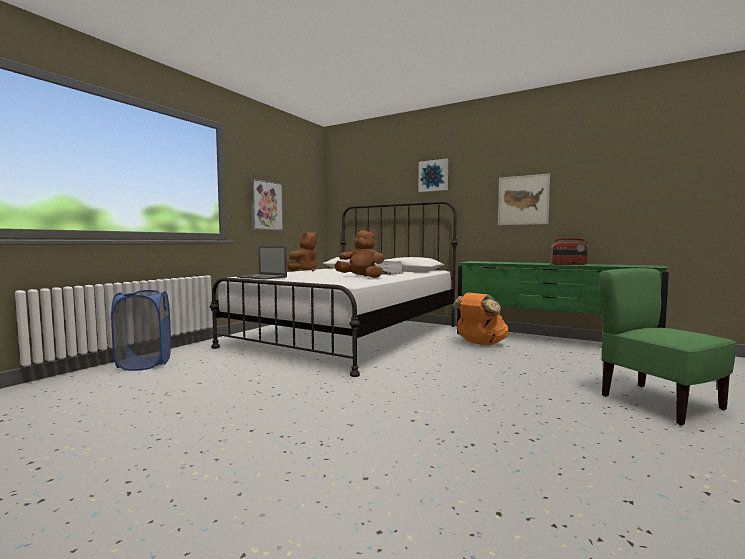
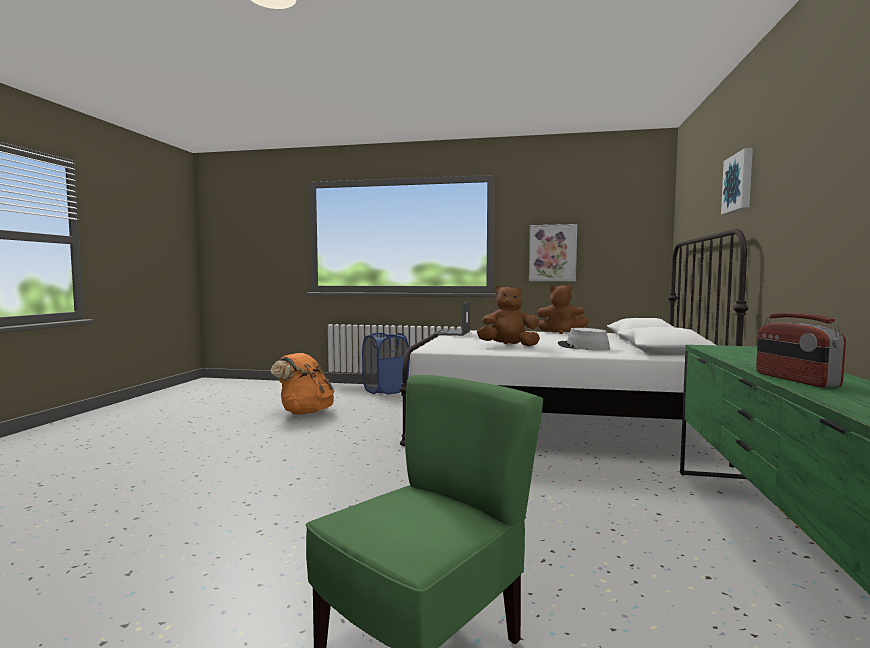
camera: 70 degrees right, 0 degrees up
(361, 277) = (508, 346): brown plush toy -> brown plush toy turned 90 degrees counterclockwise
(480, 344) = (637, 492): orange backpack -> orange backpack (305, 412)
(523, 200) = (824, 218): picture -> none

